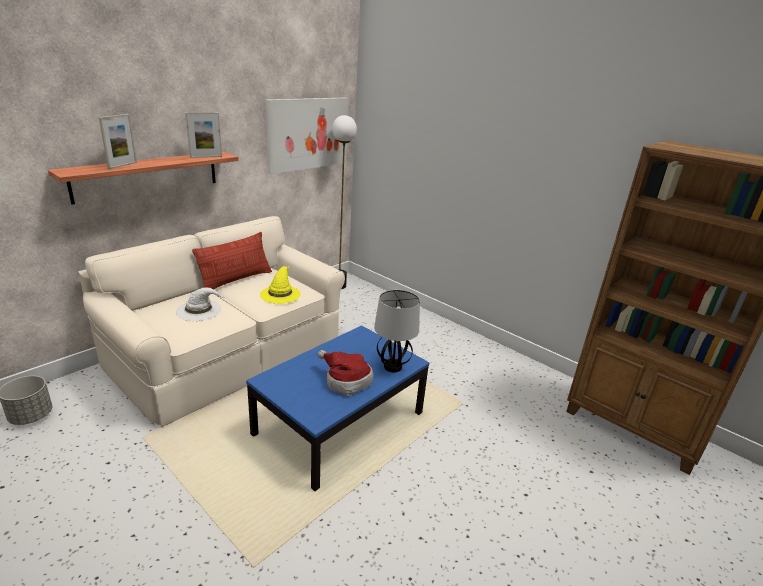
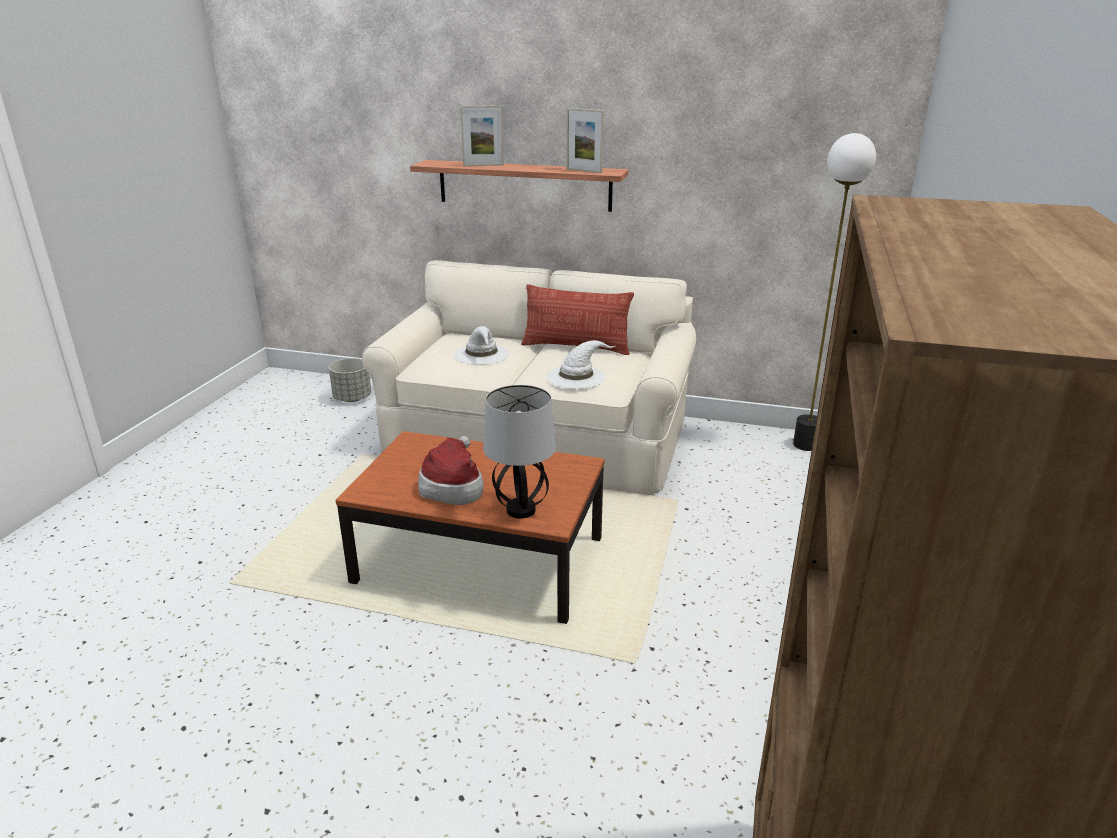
camera: 65 degrees right, 0 degrees up
(280, 294) = (576, 376): yellow hat -> white hat
(308, 134) = (793, 162): picture -> none
(340, 423) = (481, 559): blue coffee table -> brown coffee table

